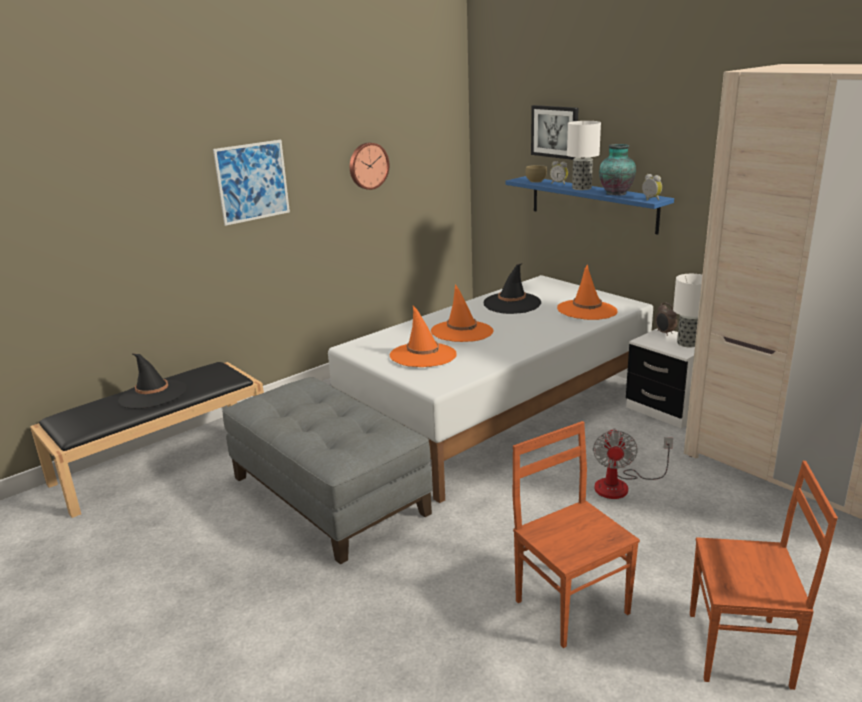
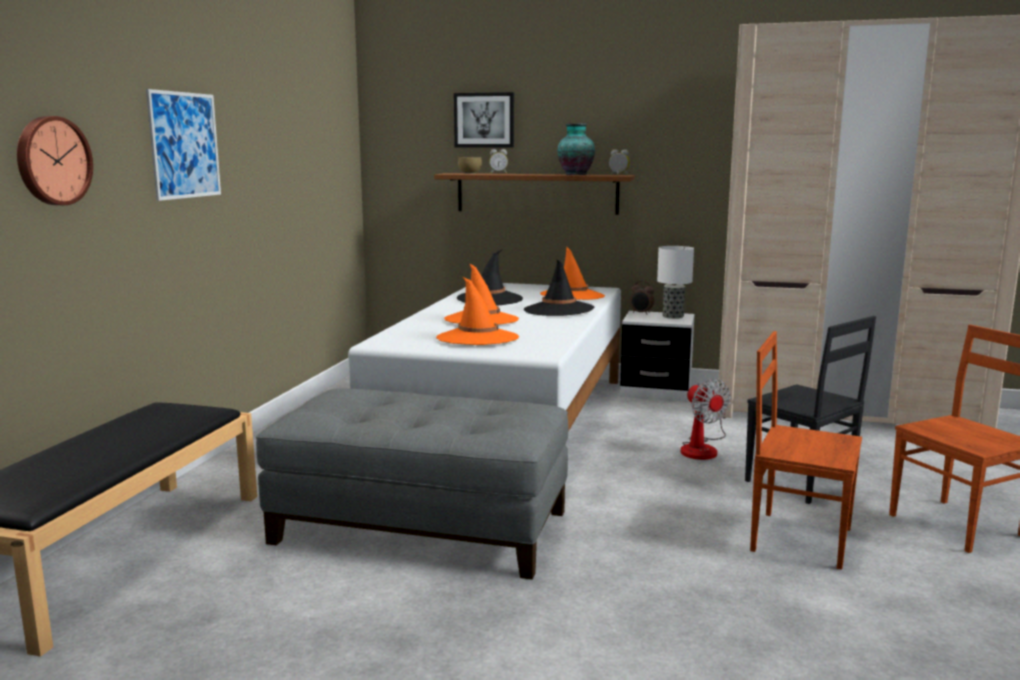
camera: 35 degrees left, 10 degrees down
(153, 395) = (109, 443): black hat -> black hat (558, 310)
(368, 166) = (286, 150): wall clock -> wall clock (52, 161)
(581, 188) = (531, 174): table lamp -> none
(592, 204) = (537, 193): blue shelf -> brown shelf
(656, 550) = (800, 483): none -> black chair

